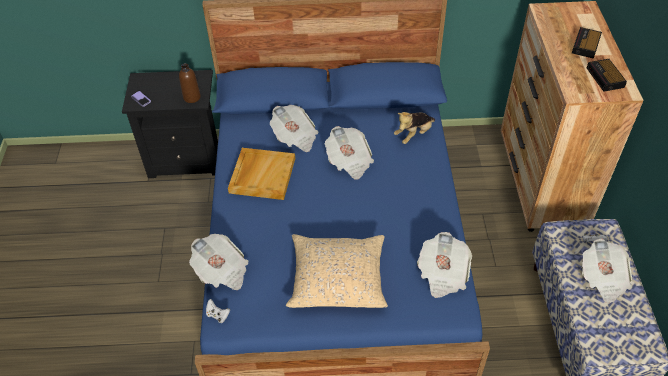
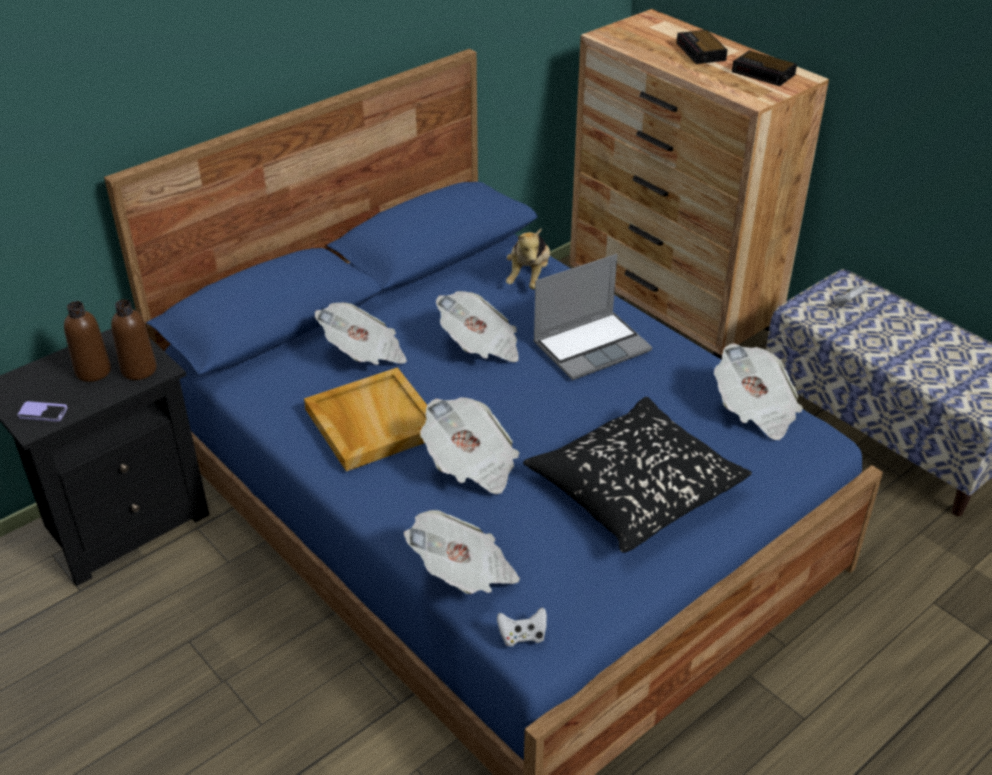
camera: 40 degrees left, 10 degrees down
(175, 89) = (93, 371): none -> brown bottle
(338, 278) = (635, 489): beige pillow -> black pillow
(401, 191) = (592, 346): none -> laptop
(603, 279) = (903, 334): newspaper -> newspaper (471, 464)

